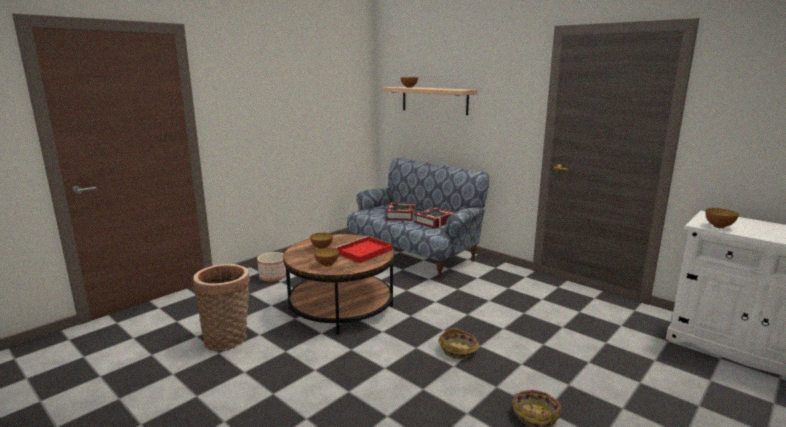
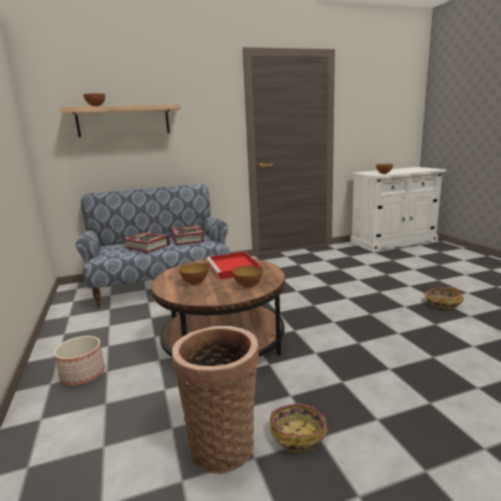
camera: 60 degrees left, 0 degrees up
(459, 350) = (349, 306): basket -> basket (298, 434)

